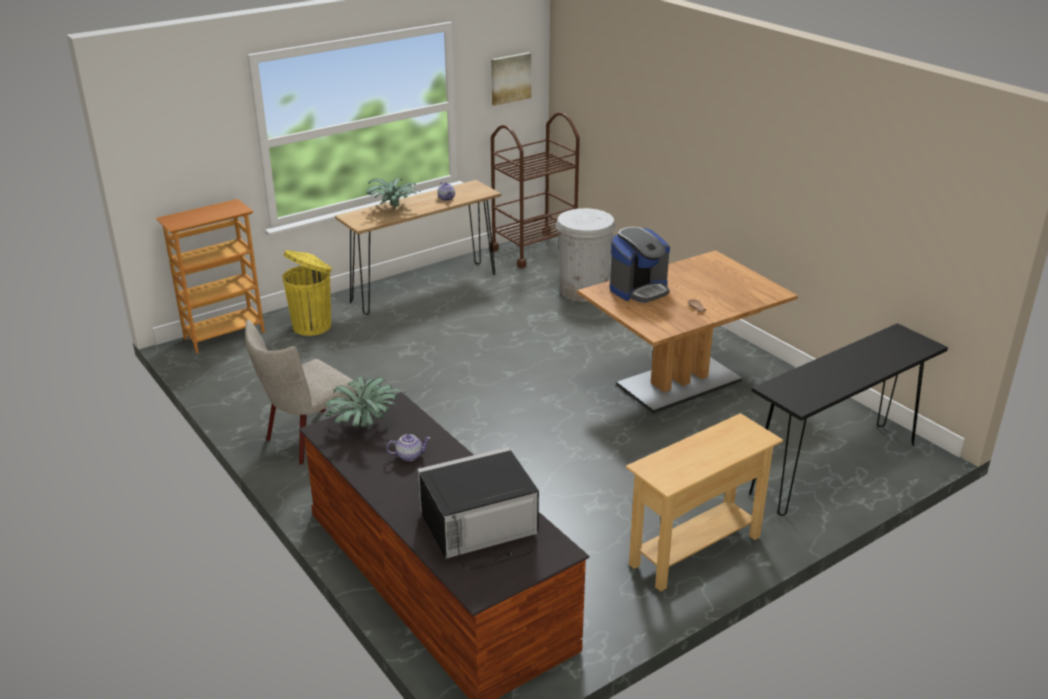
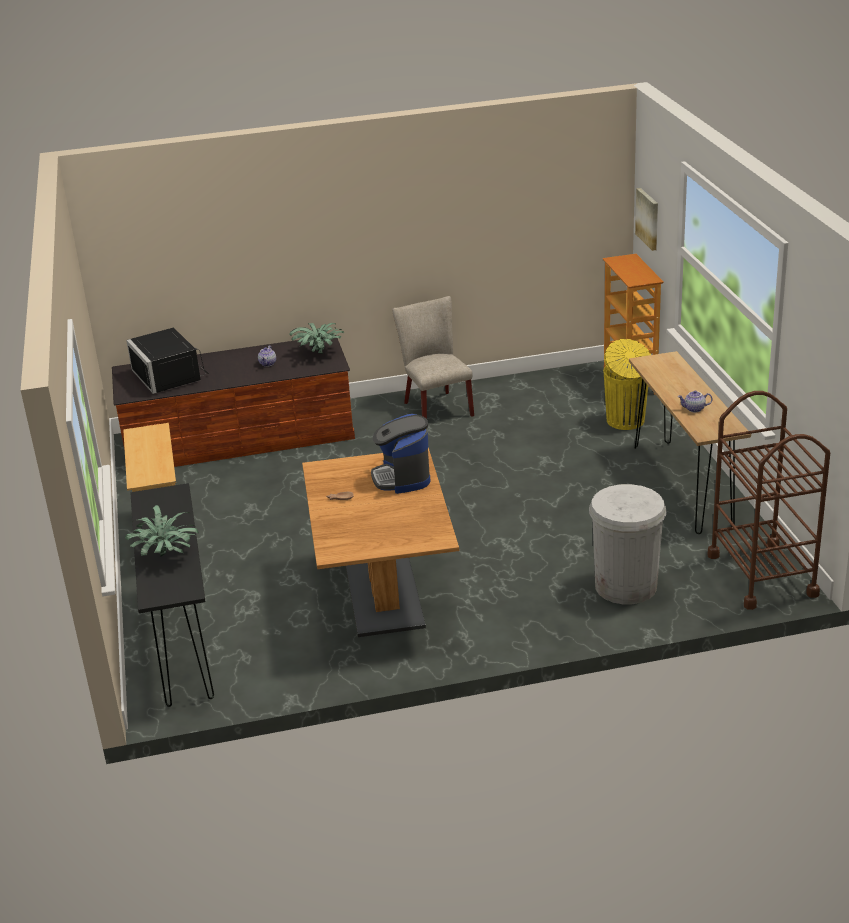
camera: 115 degrees right, 0 degrees up
(394, 209) = (677, 379): potted plant -> potted plant (166, 555)
(480, 530) = (171, 376): black microwave -> black microwave turned 150 degrees clockwise
(510, 78) = (819, 359): picture -> picture (648, 218)

